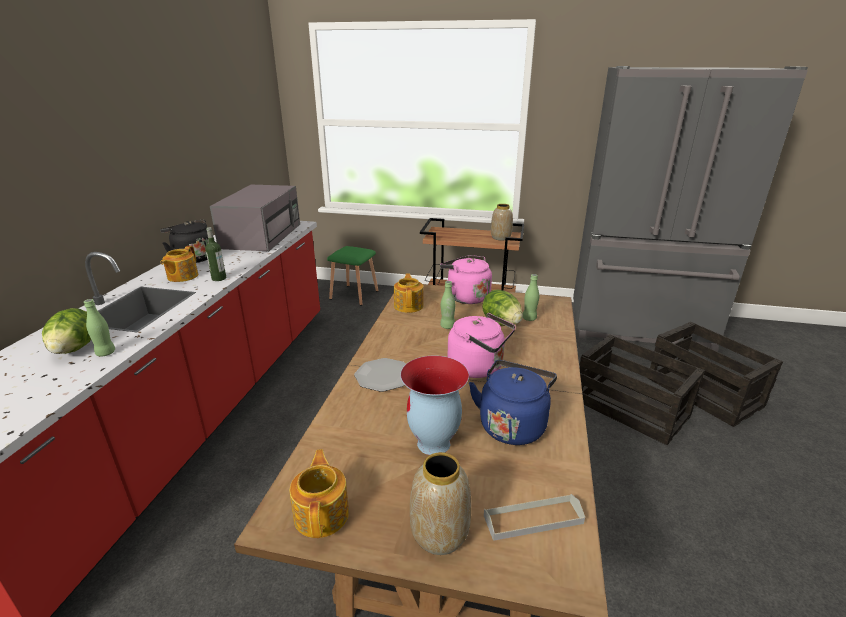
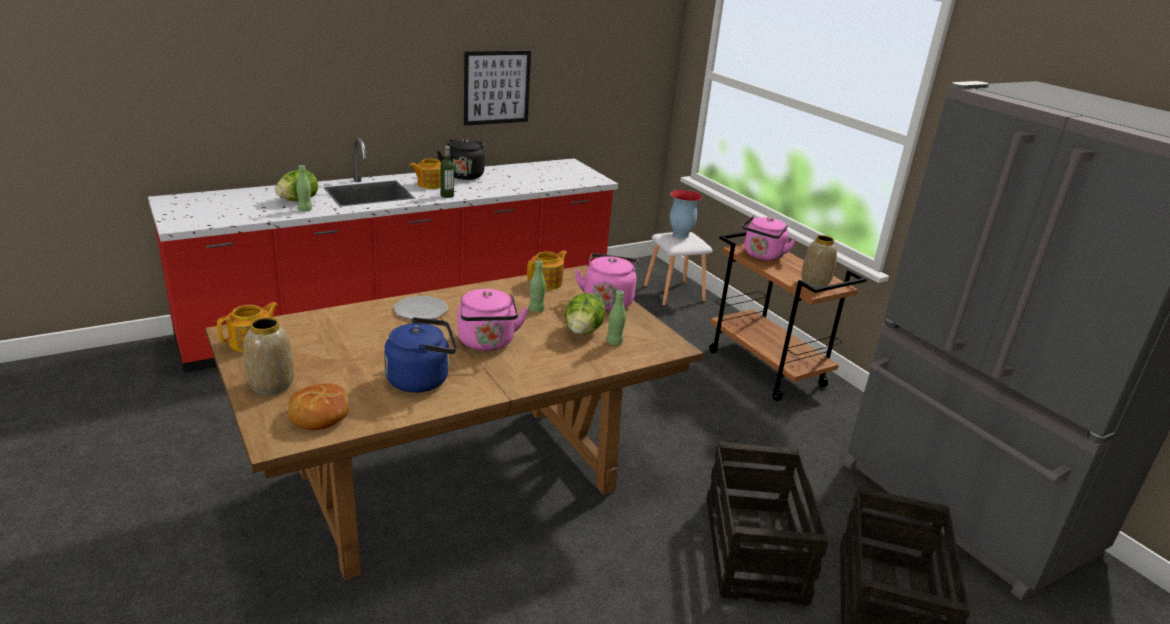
camera: 45 degrees right, 0 degrees up
(182, 165) = (496, 87): none -> picture
(262, 235) = (547, 177): grey microwave -> none
(354, 294) = (674, 293): green stool -> white stool
(434, 444) = (360, 356): vase -> vase (680, 235)
(450, 235) = (762, 256): none -> pink kettle
(533, 519) = (319, 415): grey tray -> bread

